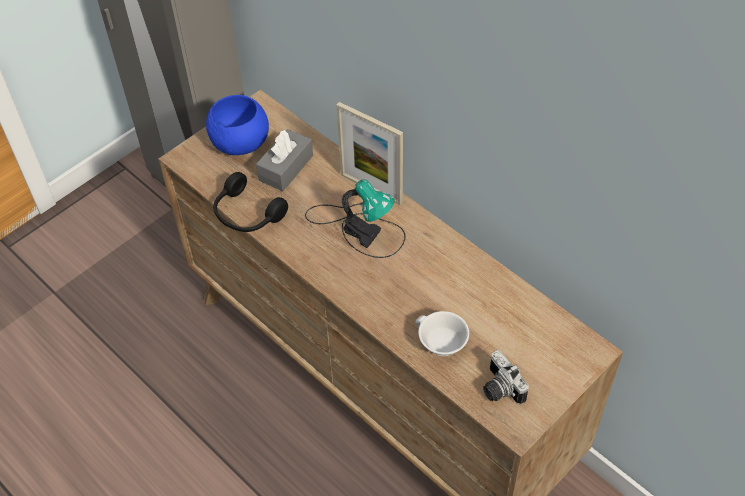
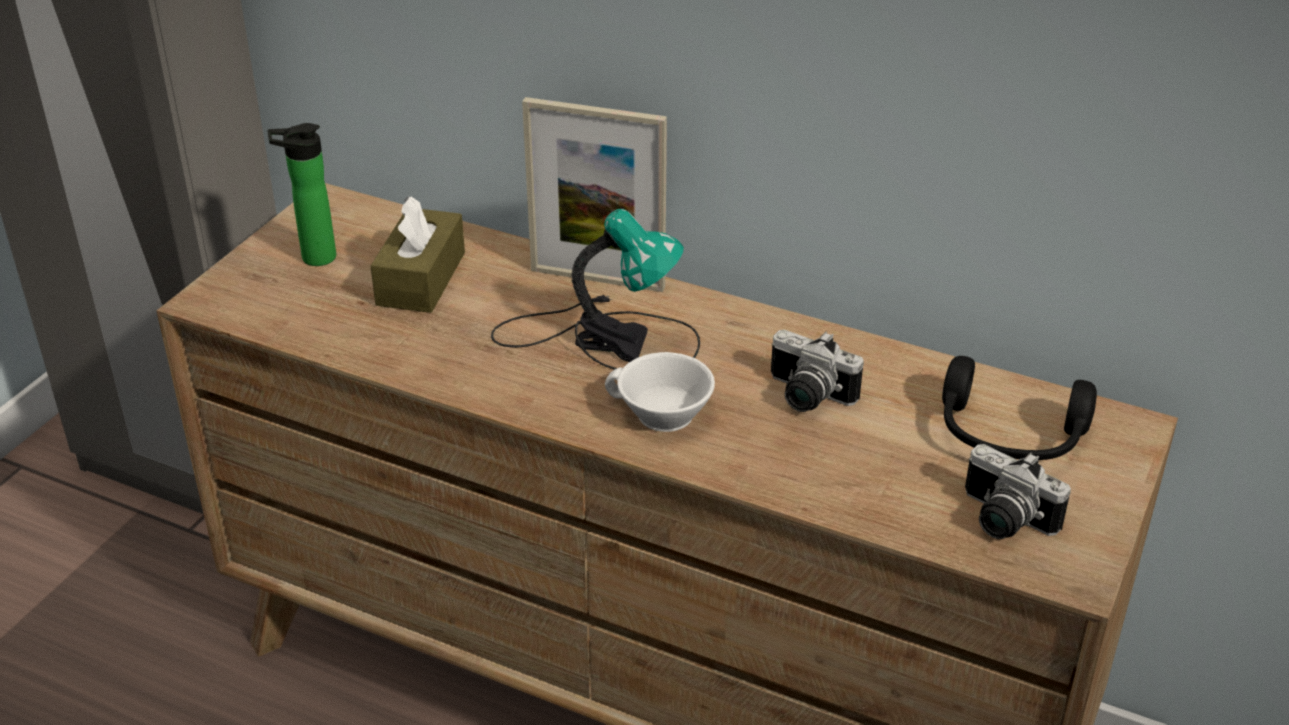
camera: 20 degrees left, 15 degrees down
(239, 142) = (313, 258): blue bowl -> bottle
(246, 214) = (375, 359): black headphones -> black headphones (1009, 436)
(286, 168) = (421, 279): grey tissue box -> brown tissue box
(440, 290) = (805, 397): none -> camera
(440, 344) = (852, 477): white cup -> white cup (660, 415)

